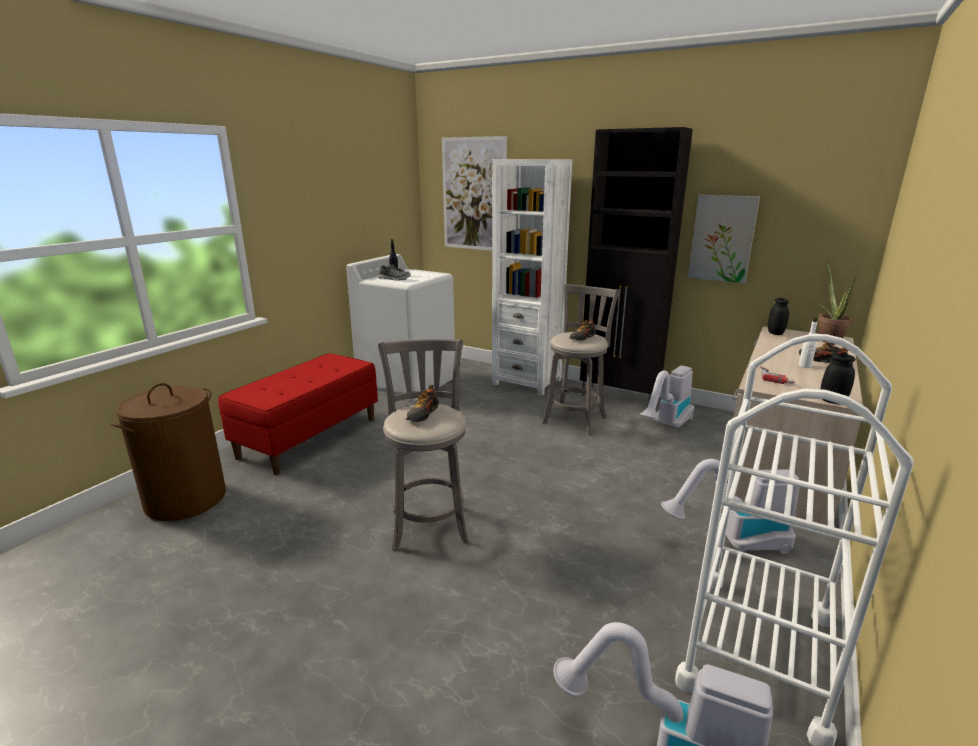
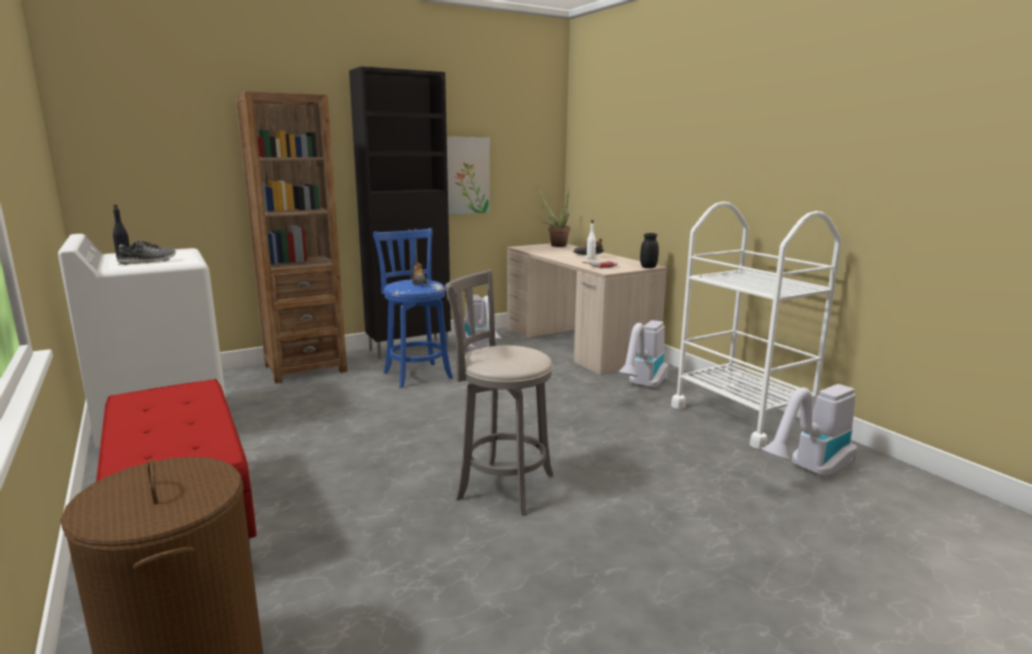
camera: 60 degrees left, 5 degrees down
(423, 414) = (503, 354): shoe -> none
(474, 194) = (164, 141): picture -> none
(527, 382) = (305, 368): white bookcase -> brown bookcase
(575, 419) = (416, 374): grey stool -> blue stool
(775, 333) = (526, 248): black jar -> none

